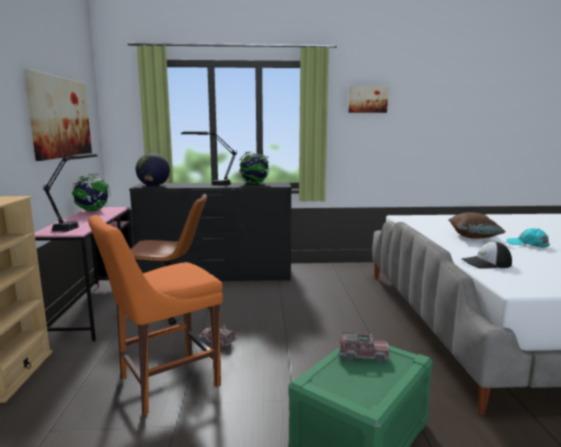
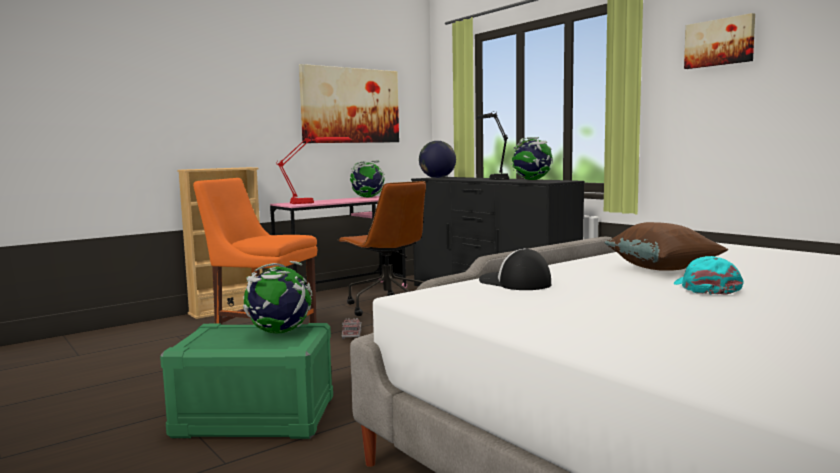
camera: 55 degrees right, 5 degrees down
(77, 224) = (317, 202): black table lamp -> red table lamp
(363, 355) = (279, 332): toy truck -> globe

